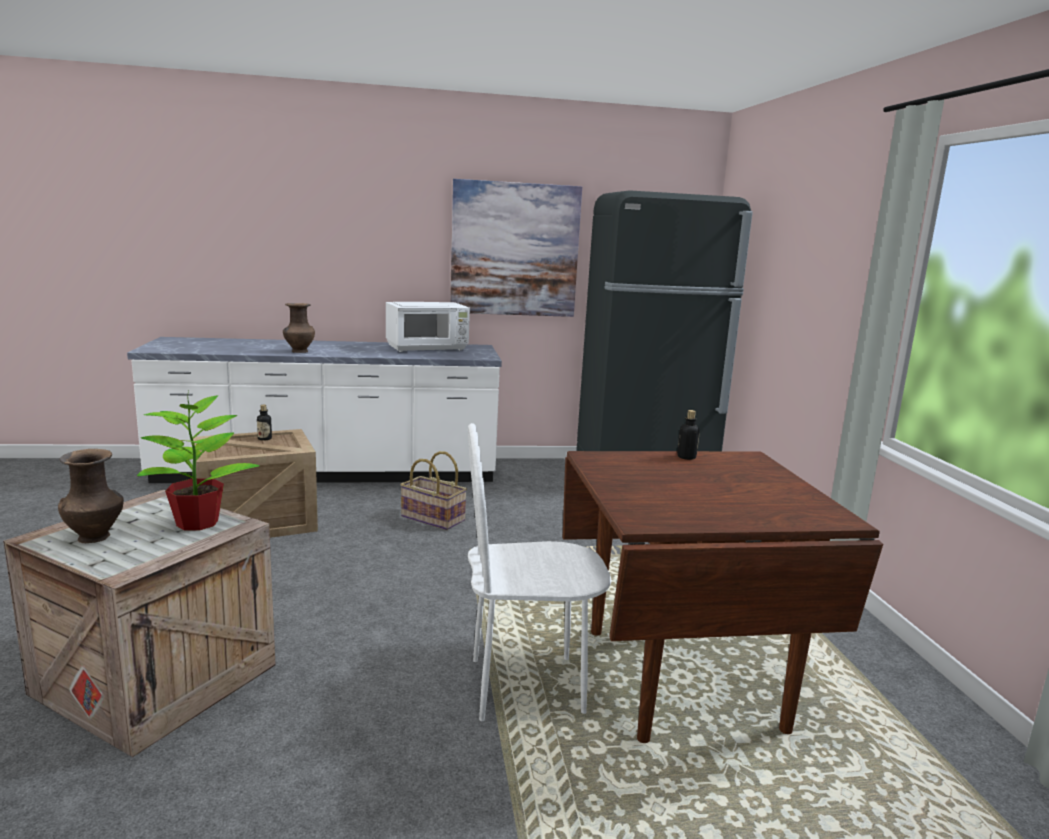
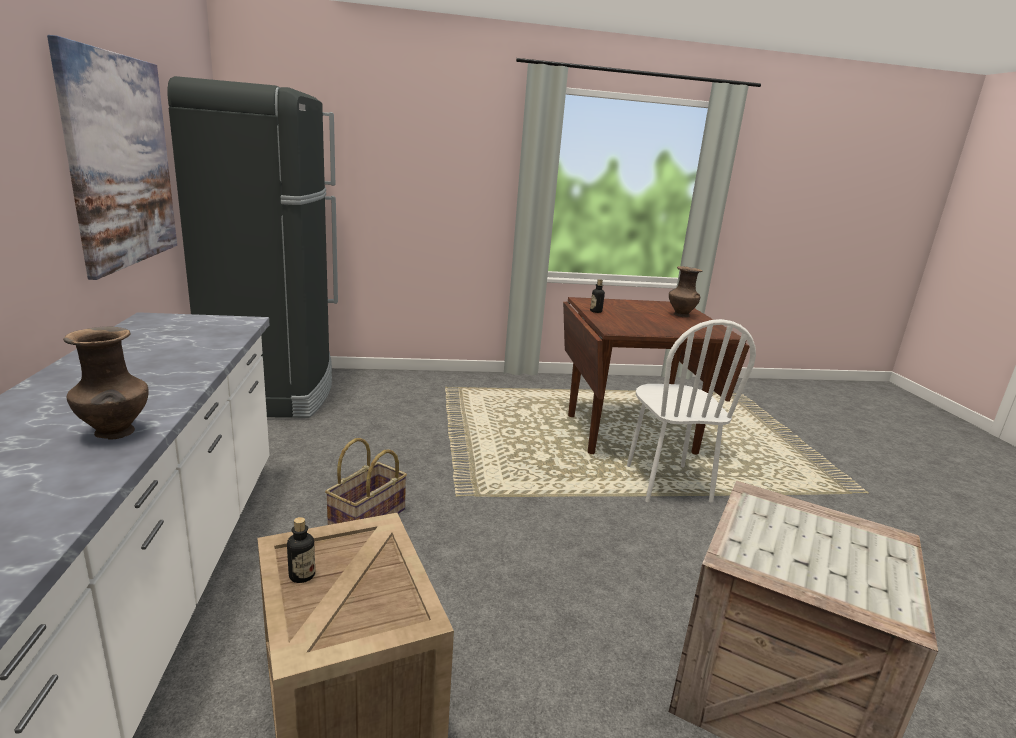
camera: 90 degrees left, 5 degrees up
(95, 537) = (859, 576): brown vase -> brown vase (680, 315)
(198, 522) = (769, 517): potted plant -> none
(428, 348) = (150, 343): white microwave -> none

